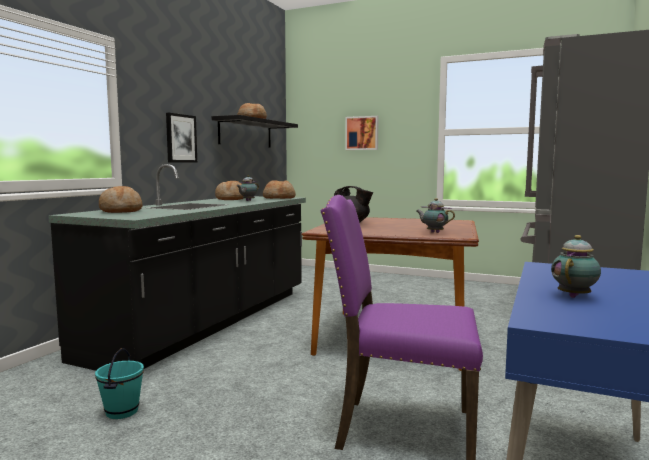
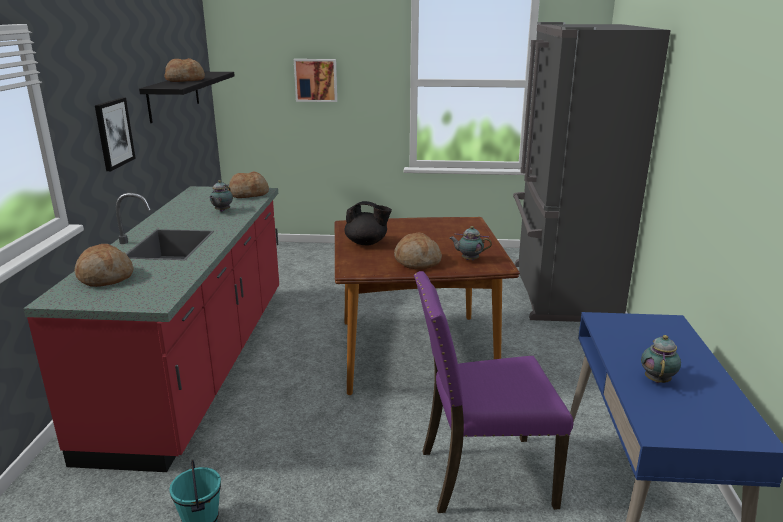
camera: 20 degrees left, 15 degrees up
(207, 322) = (199, 363): black counter -> red counter
(231, 199) = (193, 205): bread -> bread (417, 261)

